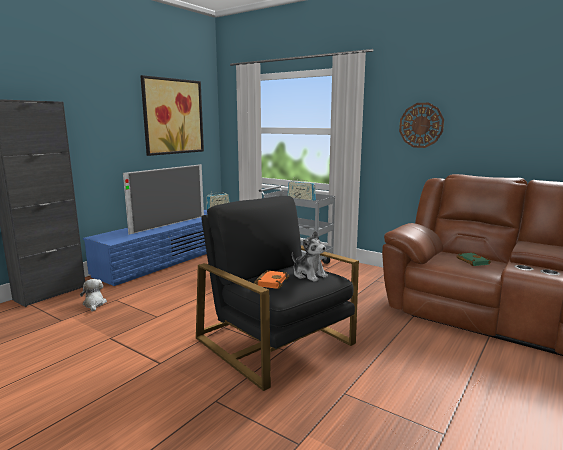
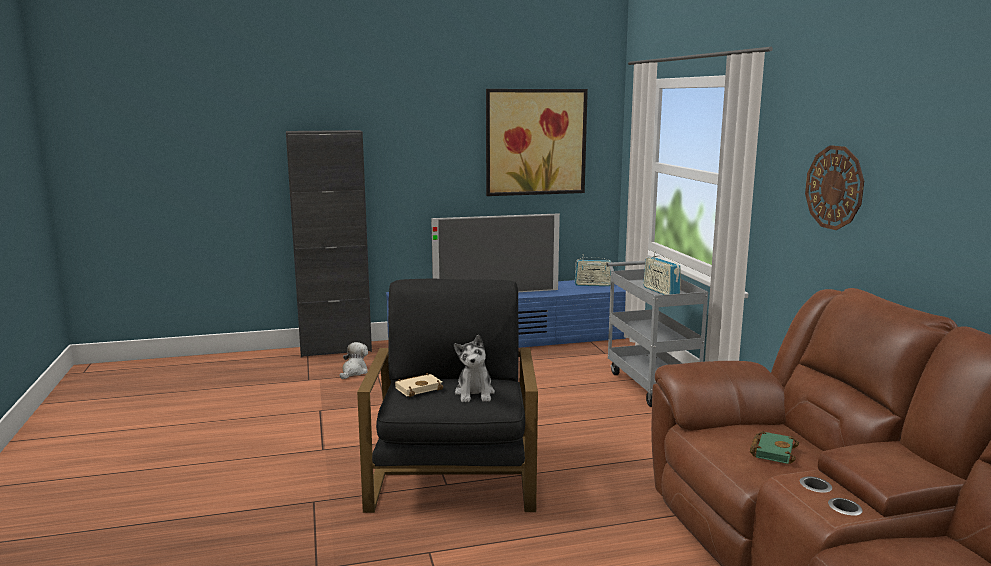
camera: 40 degrees right, 0 degrees up
(271, 282) = (419, 388): orange book -> beige book

